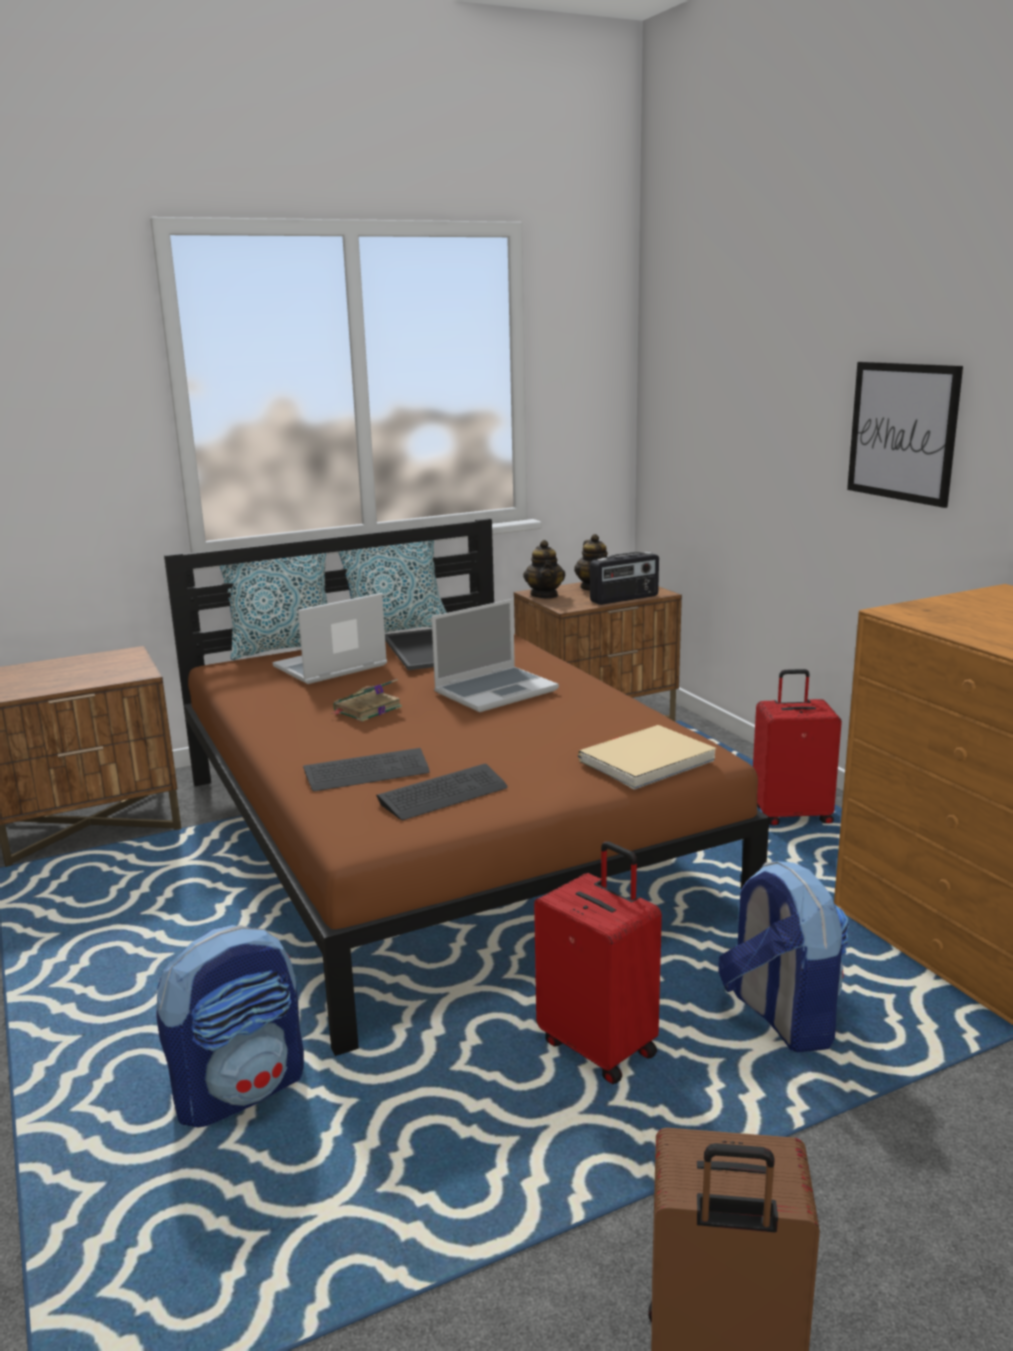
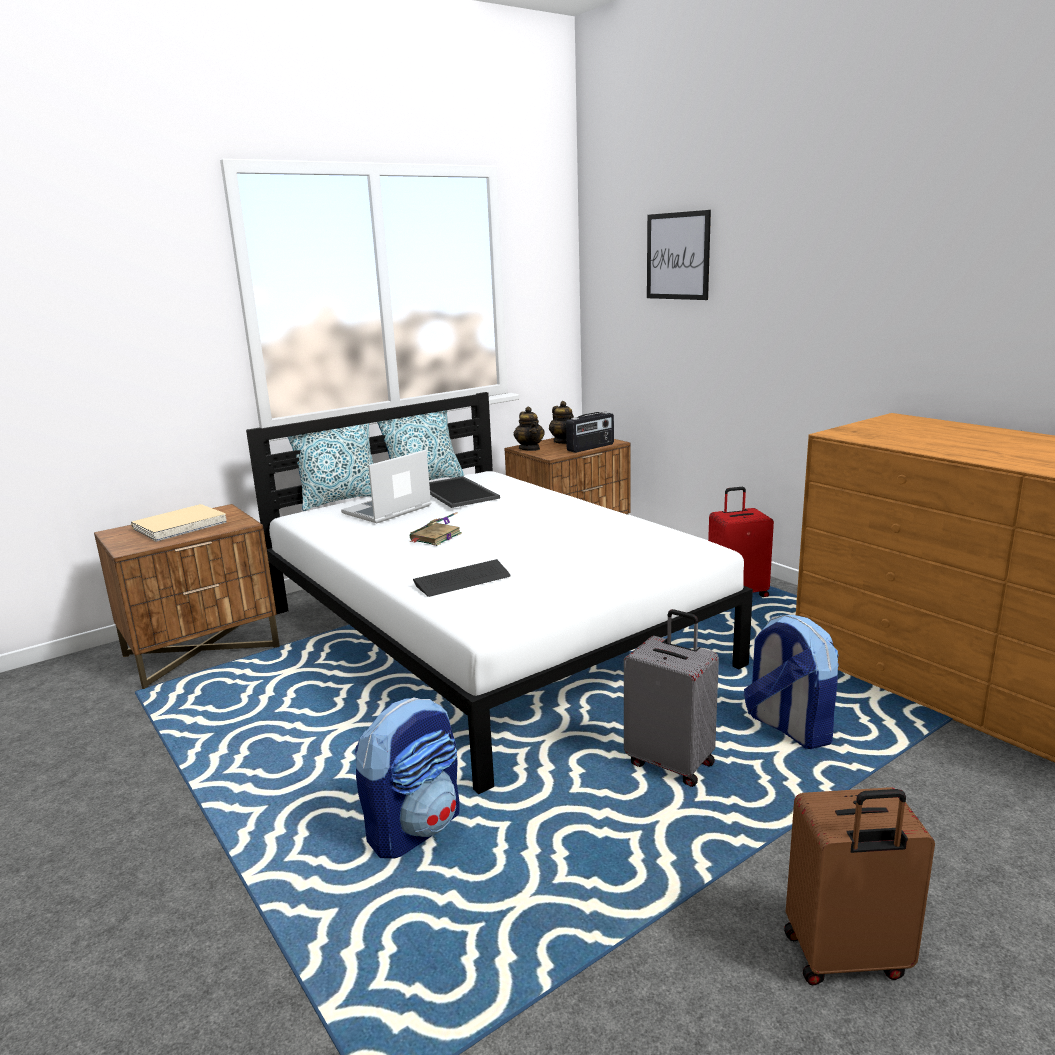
camera: 10 degrees left, 0 degrees up
(439, 842) = (489, 636): brown bed -> white bed
(443, 795) = (530, 590): keyboard -> none
(496, 691) = (527, 517): laptop -> none
(600, 1046) = (671, 763): red suitcase -> grey suitcase
(646, 762) = (666, 556): beige book -> beige book (180, 526)
(902, 432) = (804, 311): picture -> picture (678, 256)

